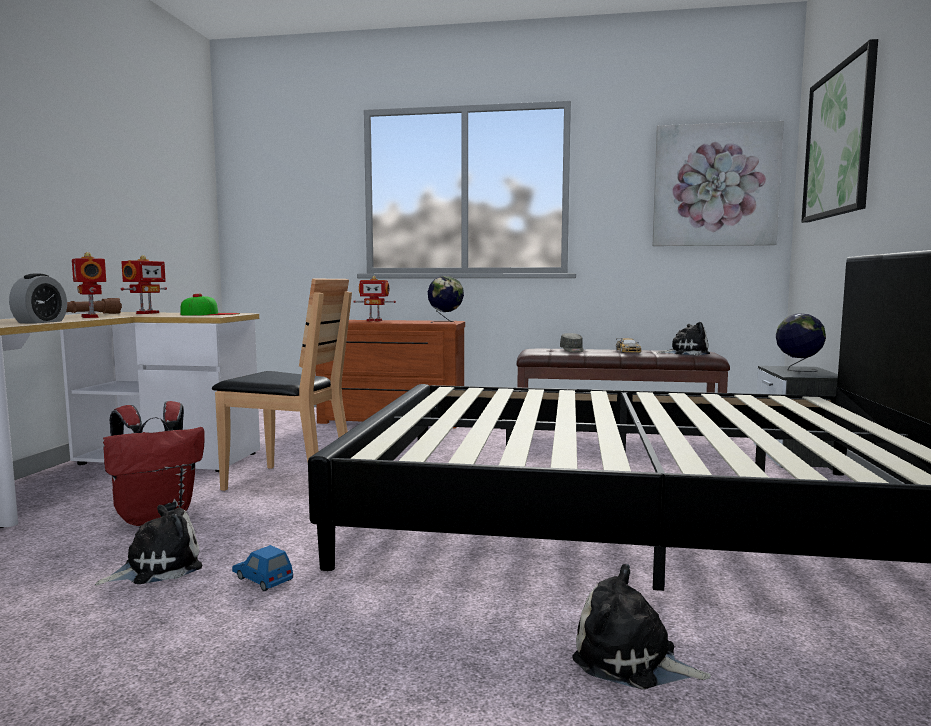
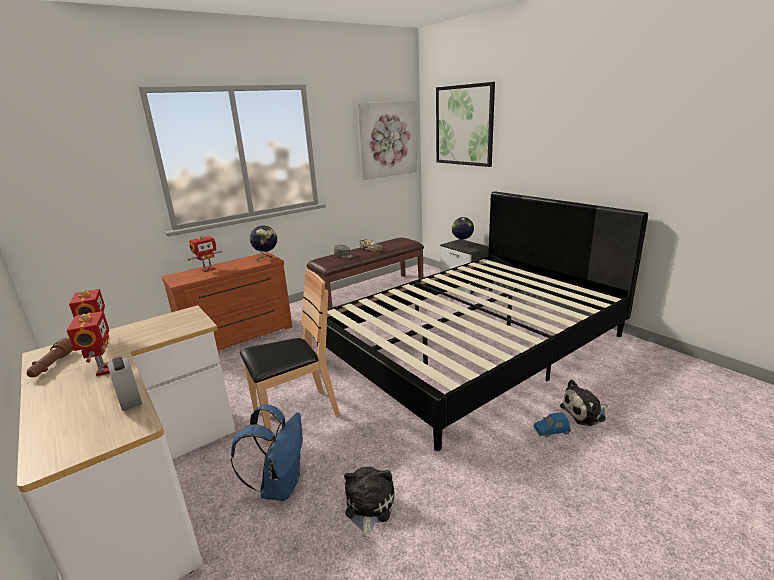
camera: 45 degrees left, 15 degrees up
(91, 317) = (103, 370): toy robot -> toy robot turned 120 degrees counterclockwise
(157, 516) = (280, 485): red backpack -> blue backpack
(210, 314) = (175, 322): cap -> none
(262, 579) = (427, 473): blue toy car -> blue toy car (551, 430)
(685, 353) = (398, 243): plush toy -> none

